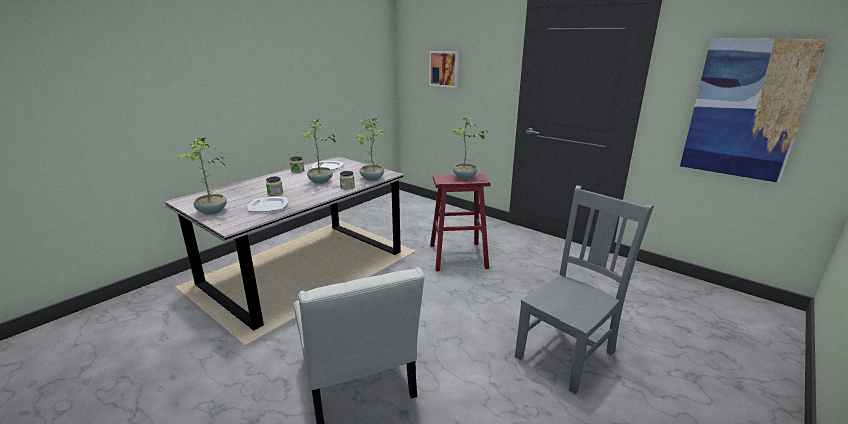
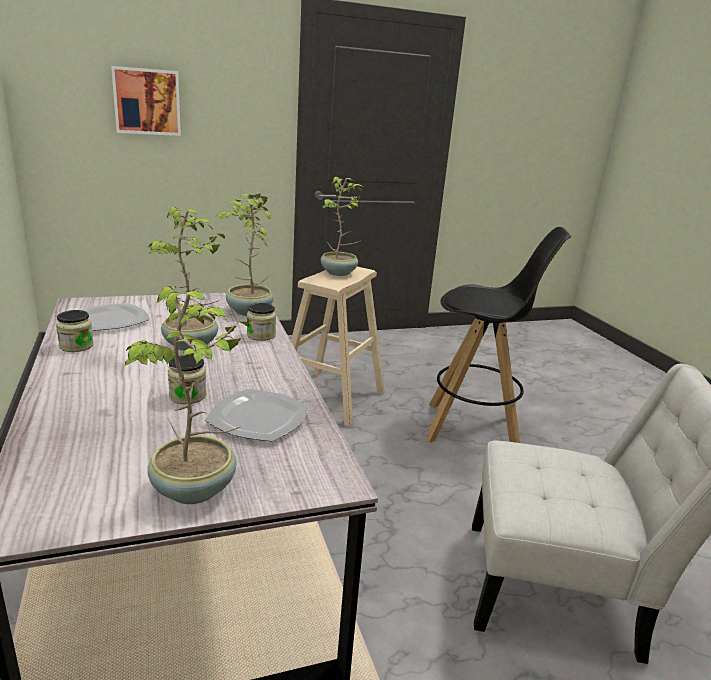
camera: 60 degrees left, 0 degrees up
(458, 256) = (331, 397): red stool -> beige stool
(493, 310) = (474, 428): none -> black stool
(567, 353) = (573, 425): grey chair -> none
(745, 109) = (532, 147): picture -> none

